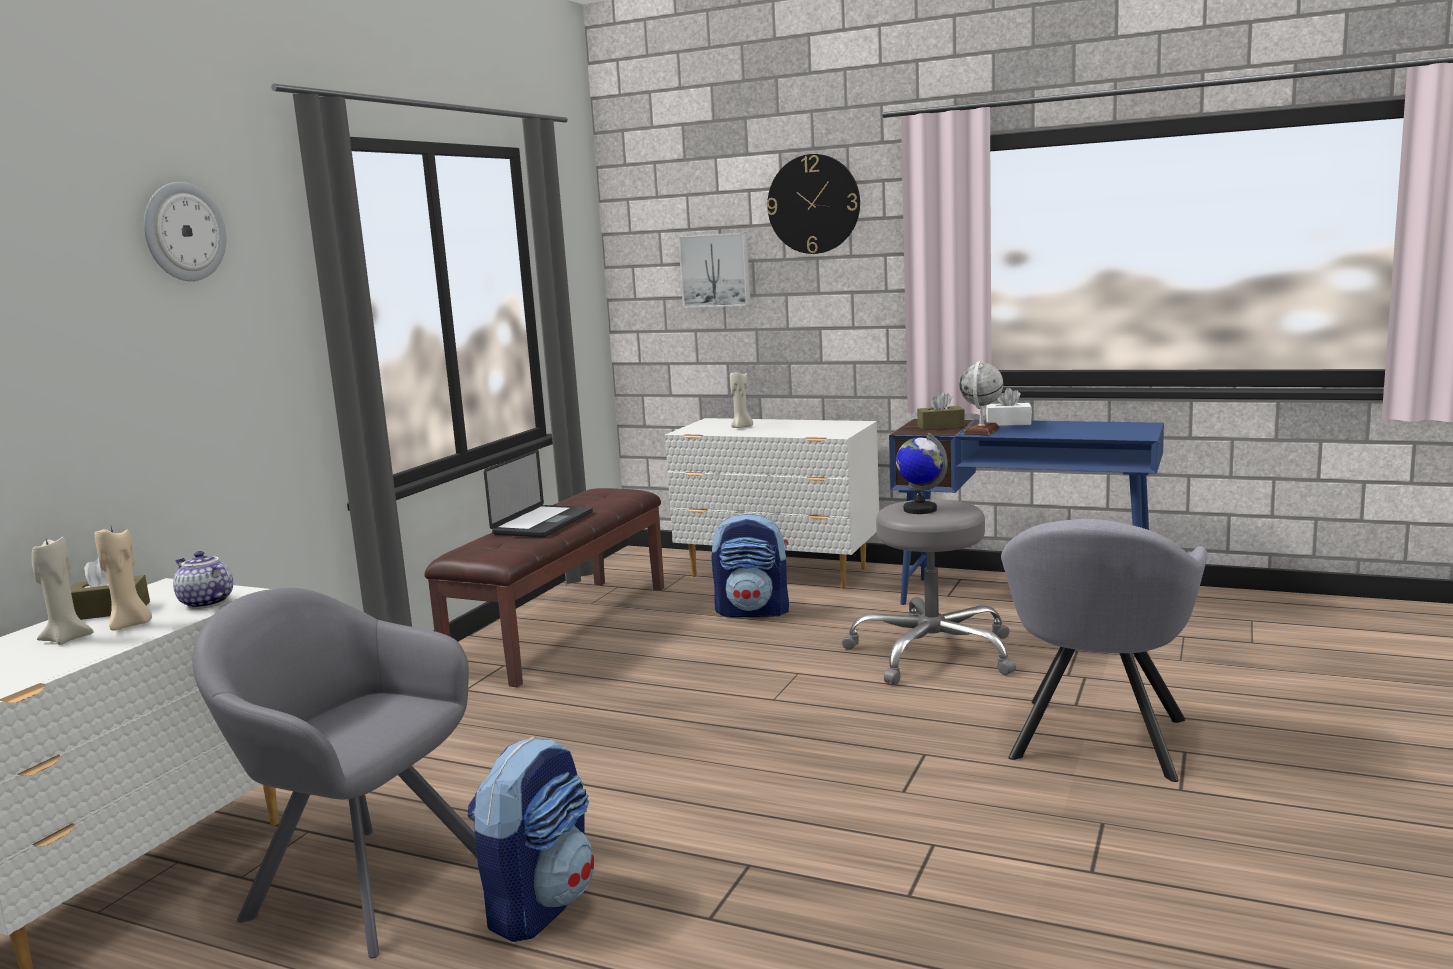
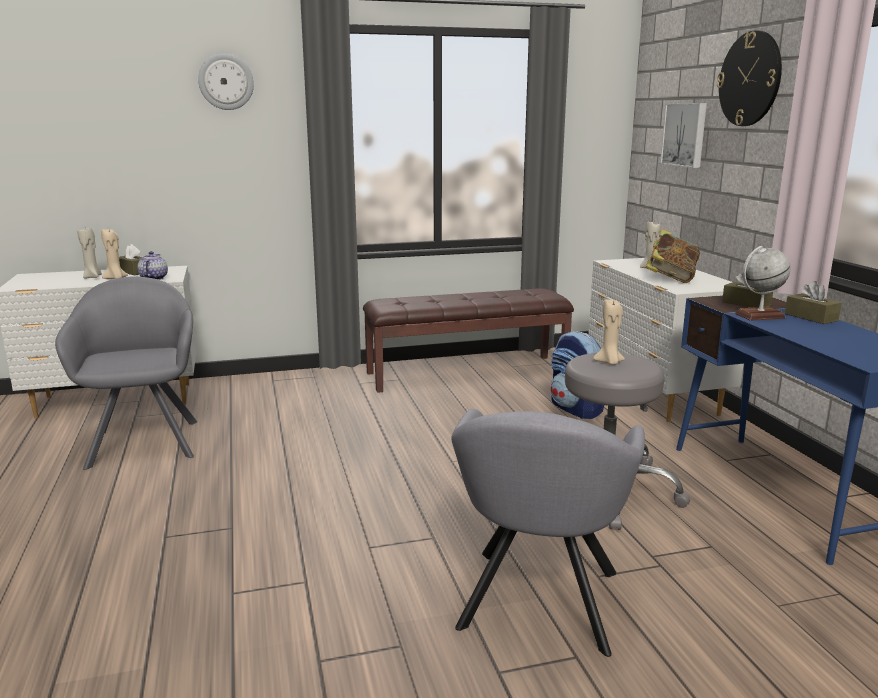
camera: 50 degrees right, 5 degrees up
(539, 905) = (150, 487): backpack -> none
(543, 523) = (456, 298): laptop -> none
(792, 430) = (671, 278): none -> book
(920, 509) = (609, 362): globe -> beige candle
(1008, 423) = (811, 317): white tissue box -> brown tissue box
(1096, 743) = (537, 606): grey armchair -> grey armchair turned 60 degrees counterclockwise

